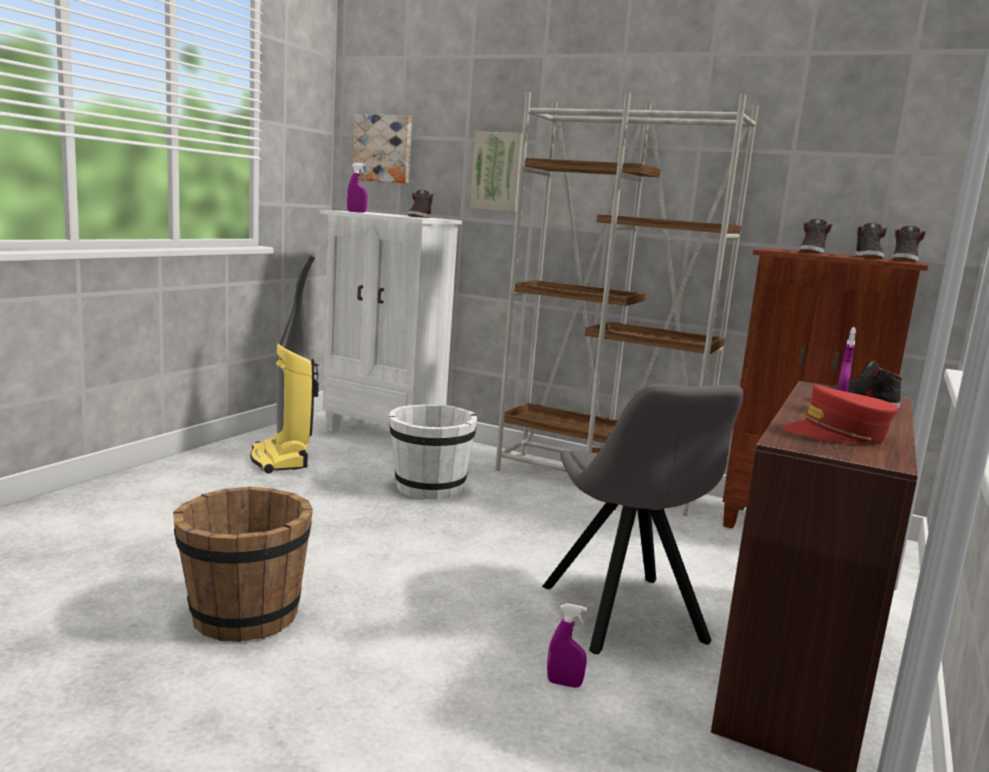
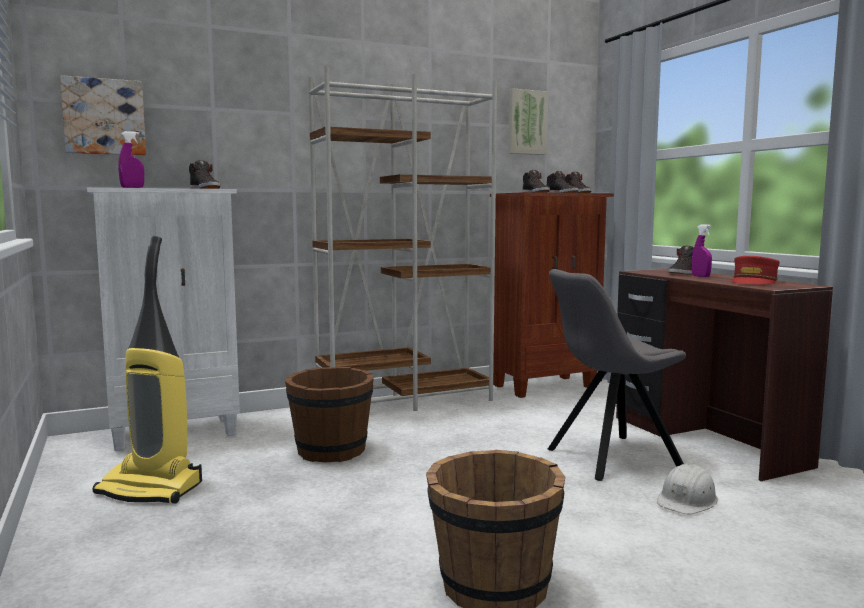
camera: 50 degrees left, 5 degrees down
(429, 488) = (331, 451): white bucket -> brown bucket
(498, 171) = (256, 141): picture -> picture (526, 122)
(564, 683) = (687, 500): purple spray bottle -> white hard hat
(624, 614) = (611, 457): grey chair -> grey chair turned 135 degrees clockwise

